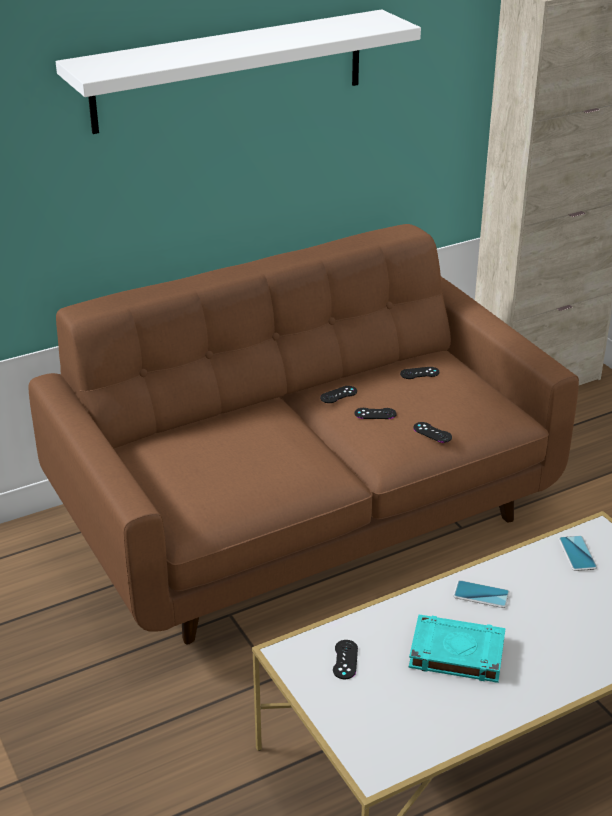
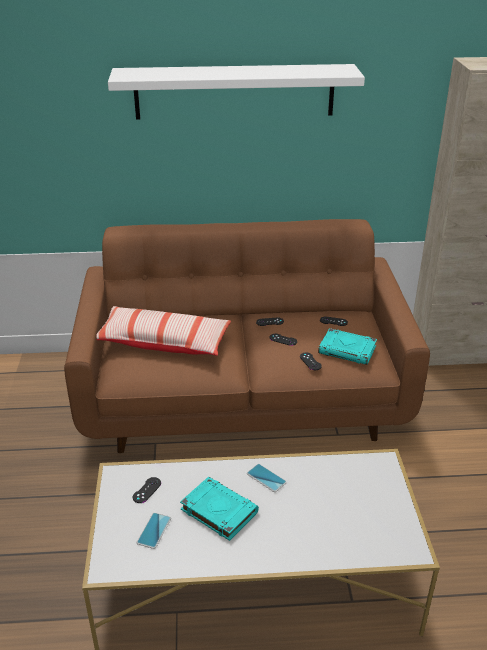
camera: 25 degrees right, 0 degrees up
(216, 460) = (163, 342): none -> pillow
(466, 406) = (348, 350): none -> turquoise book
(577, 554) = (355, 472): phone -> phone (154, 531)

